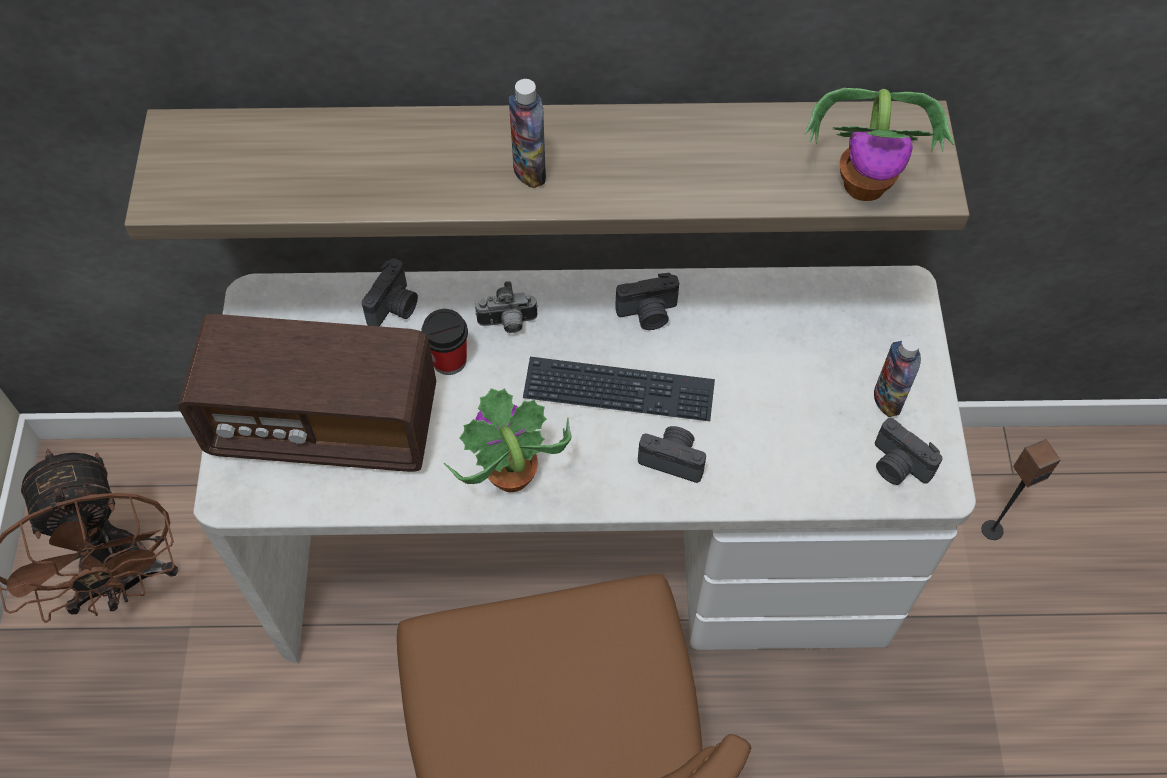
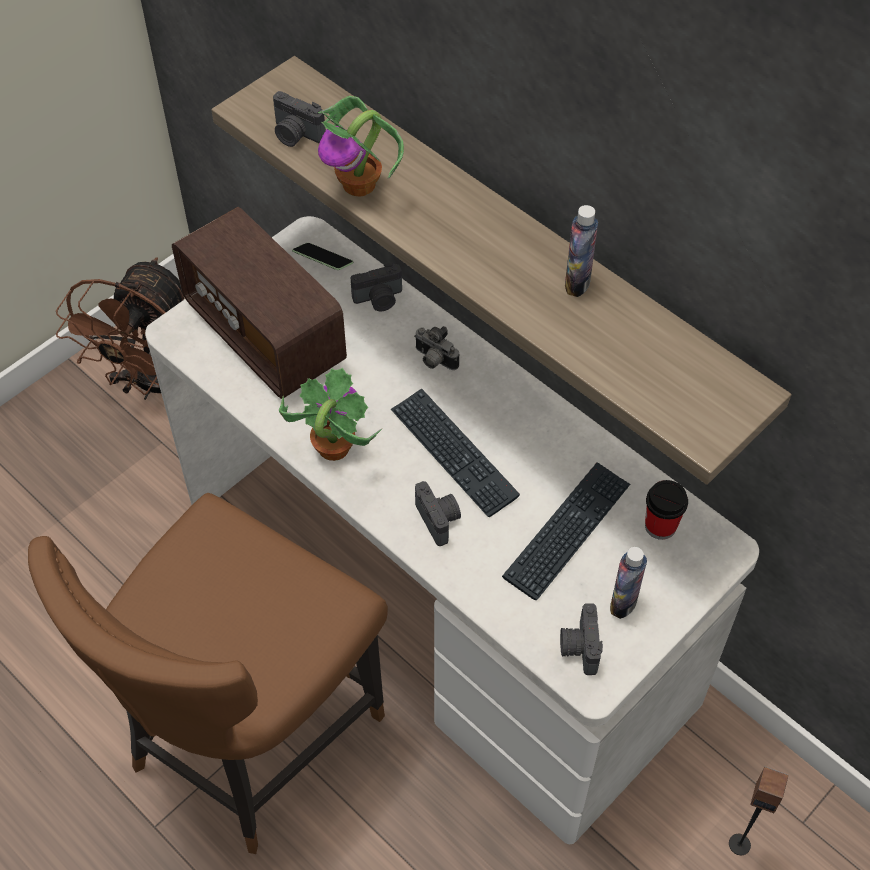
camera: 45 degrees right, 5 degrees down
(301, 313) = (323, 262): none -> phone
(449, 360) = (375, 354): cup -> cup (660, 526)
(529, 171) = (459, 237): bottle -> bottle (577, 283)
(648, 314) = (527, 423): camera -> camera (296, 135)
(781, 379) = (567, 531): none -> keyboard
(866, 184) = (662, 401): potted plant -> potted plant (360, 185)

